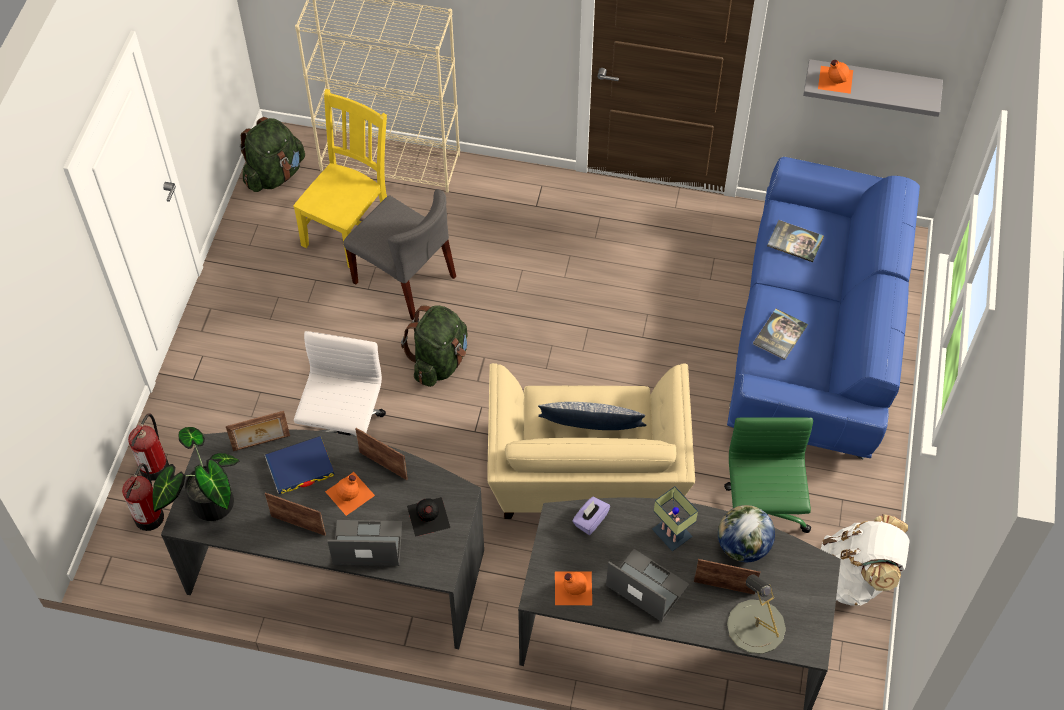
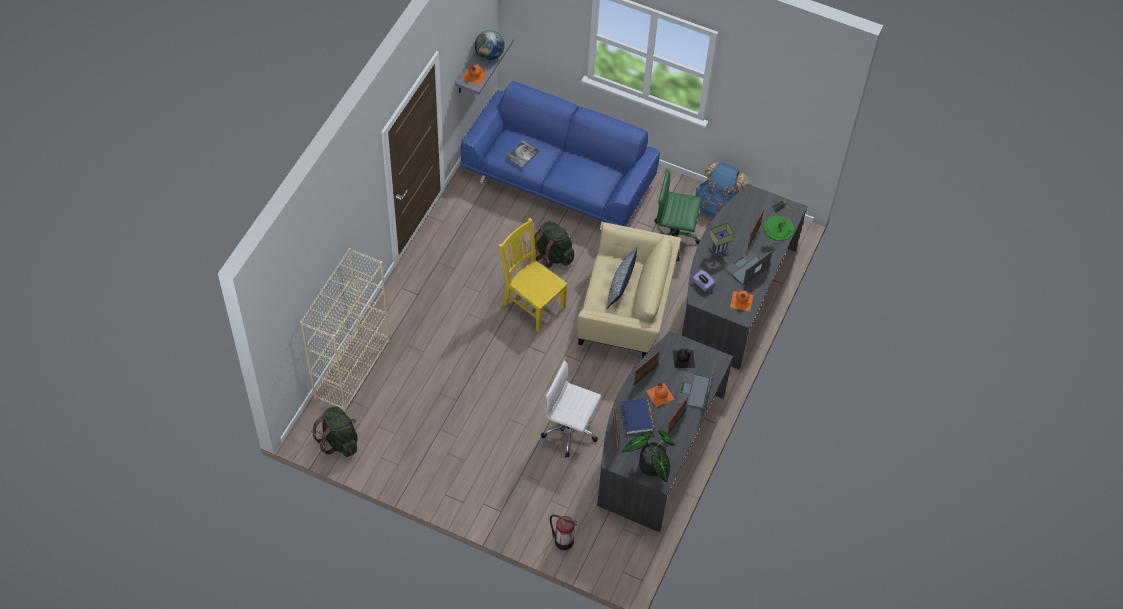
camera: 80 degrees left, 0 degrees up
(150, 515) = (599, 547): fire extinguisher -> none
(349, 229) = (403, 403): yellow chair -> yellow chair (532, 304)
(405, 280) = (455, 378): grey chair -> none
(439, 361) = (525, 370): green backpack -> green backpack (552, 255)
(742, 546) = (732, 222): globe -> globe (489, 55)
(755, 626) = (778, 228): grey table lamp -> green table lamp
(780, 335) = (586, 179): book -> none
(856, 576) = (718, 205): white backpack -> blue backpack

